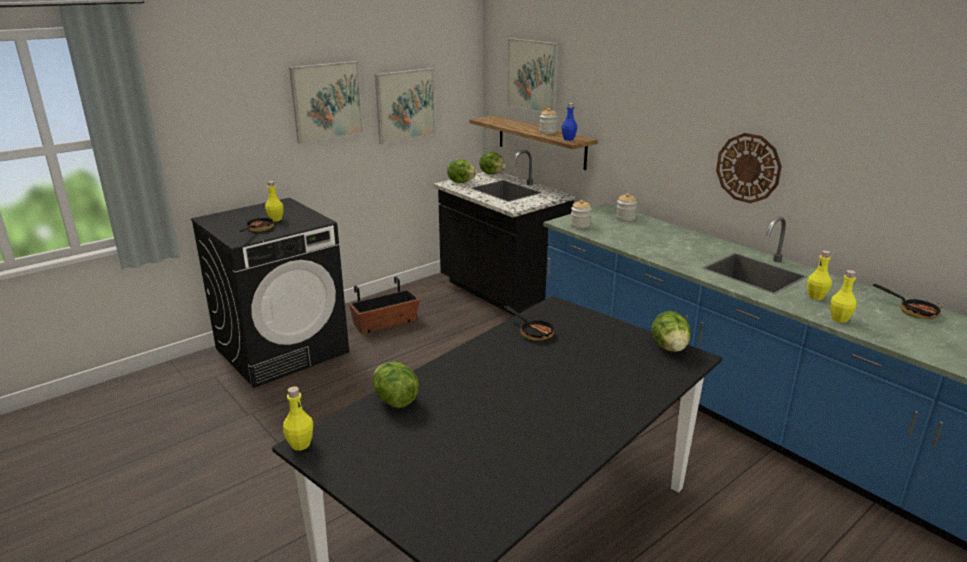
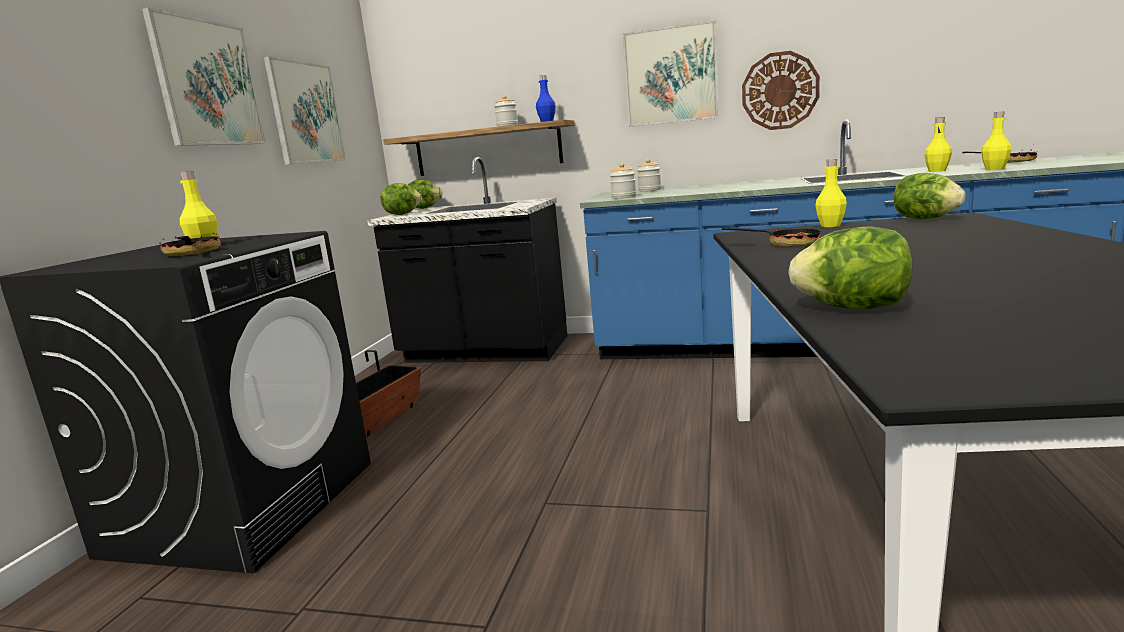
camera: 35 degrees left, 10 degrees down
(300, 444) = (920, 384): yellow bottle -> yellow bottle (830, 225)
(533, 76) = (460, 70): picture -> picture (671, 75)

